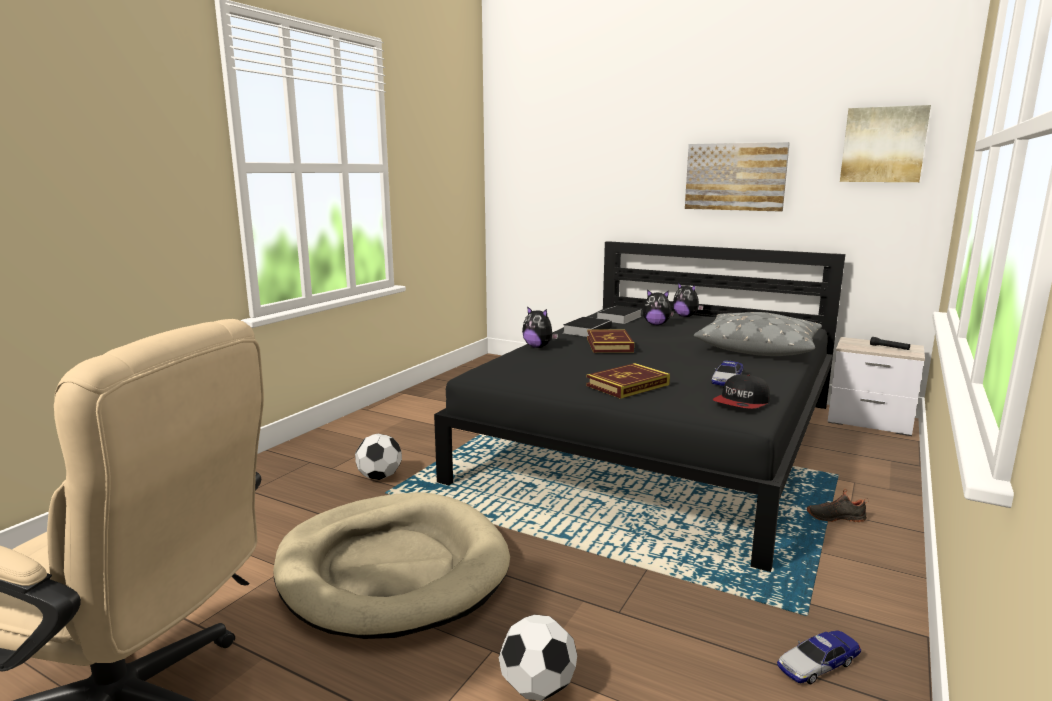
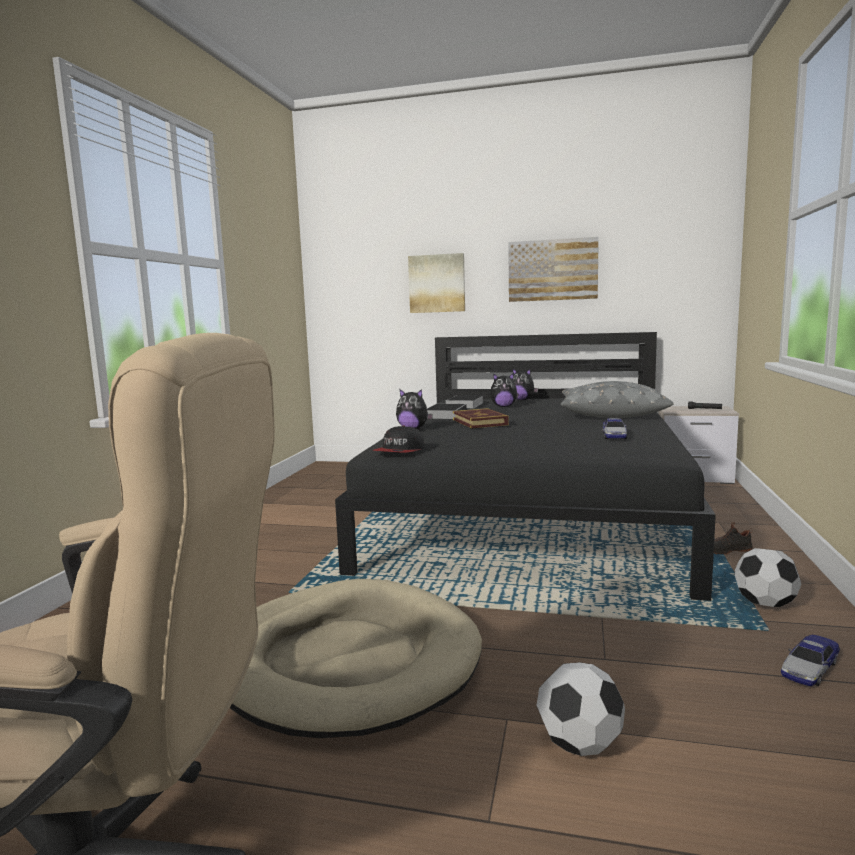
camera: 15 degrees left, 5 degrees down
(380, 477) = (272, 579): football -> football (765, 604)
(628, 385) = (533, 446): book -> none
(742, 403) = (648, 448): cap -> cap (400, 451)
(883, 145) = (677, 236): picture -> picture (437, 283)

